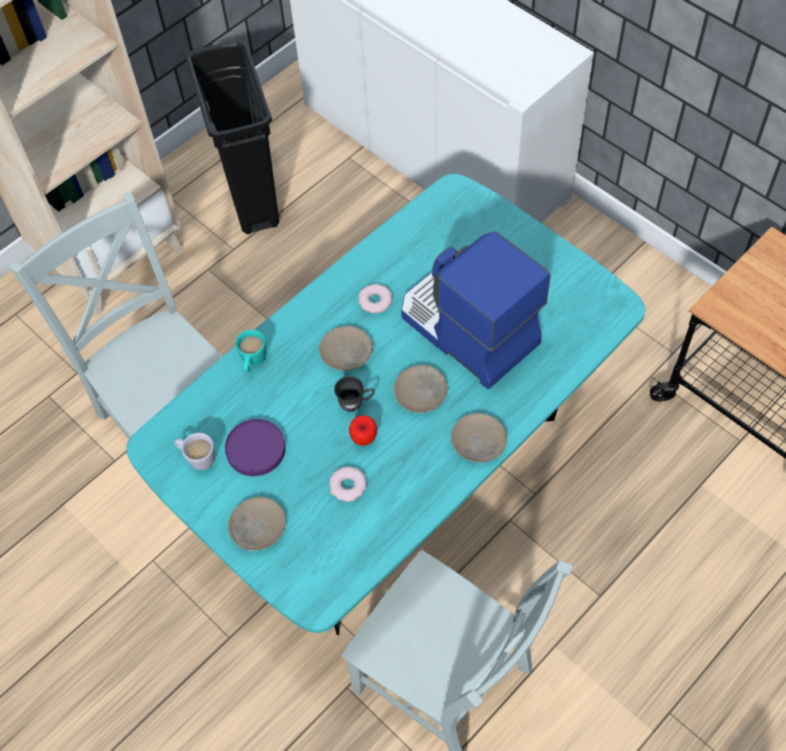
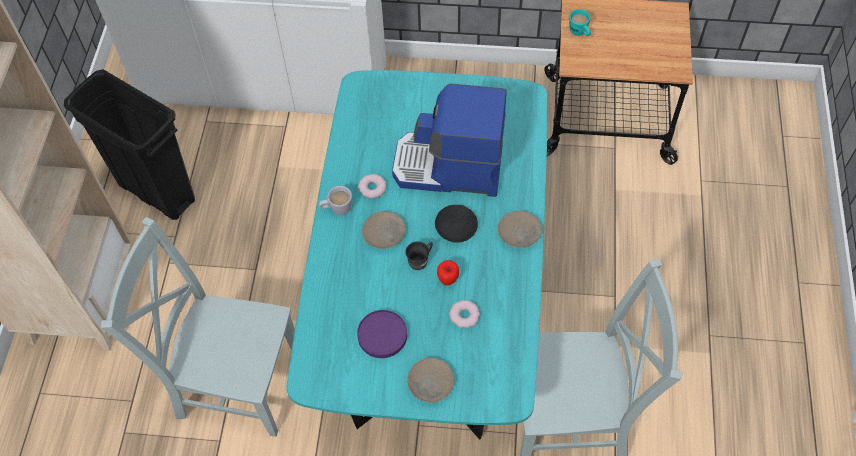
camera: 40 degrees left, 0 degrees up
(197, 458) = (348, 369): white mug -> white mug (337, 209)
(253, 362) = (326, 281): turquoise mug -> turquoise mug (580, 33)
(421, 392) = (456, 226): beige plate -> black plate

